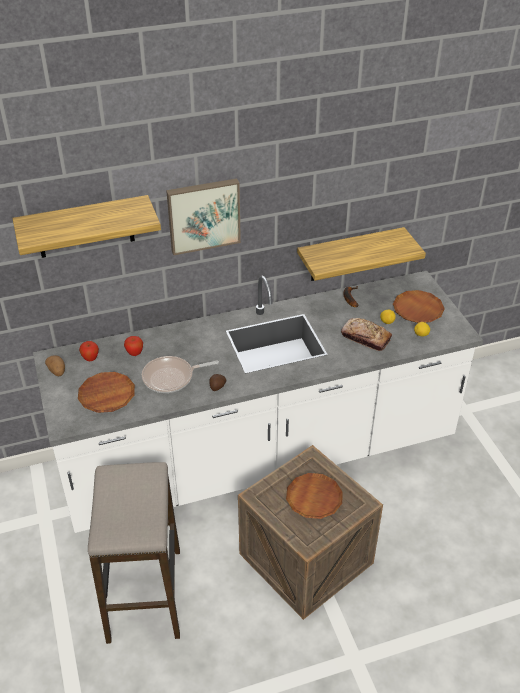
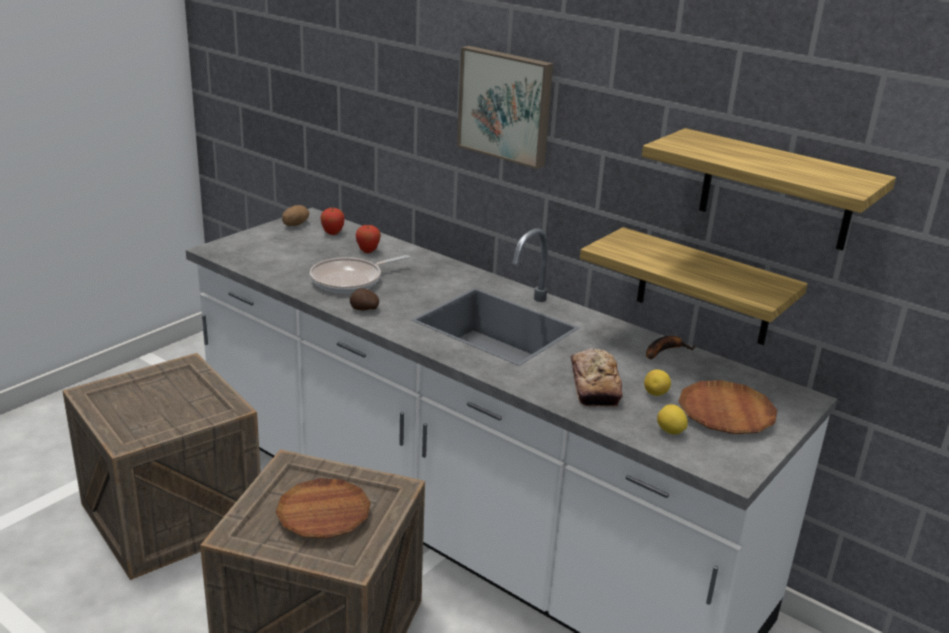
camera: 55 degrees right, 15 degrees down
(85, 227) = (382, 62): shelf -> shelf (776, 190)
(107, 395) = (283, 256): brown plate -> none
(144, 595) = (171, 515): stool -> crate
(171, 378) = (350, 280): frying pan -> frying pan turned 75 degrees counterclockwise

